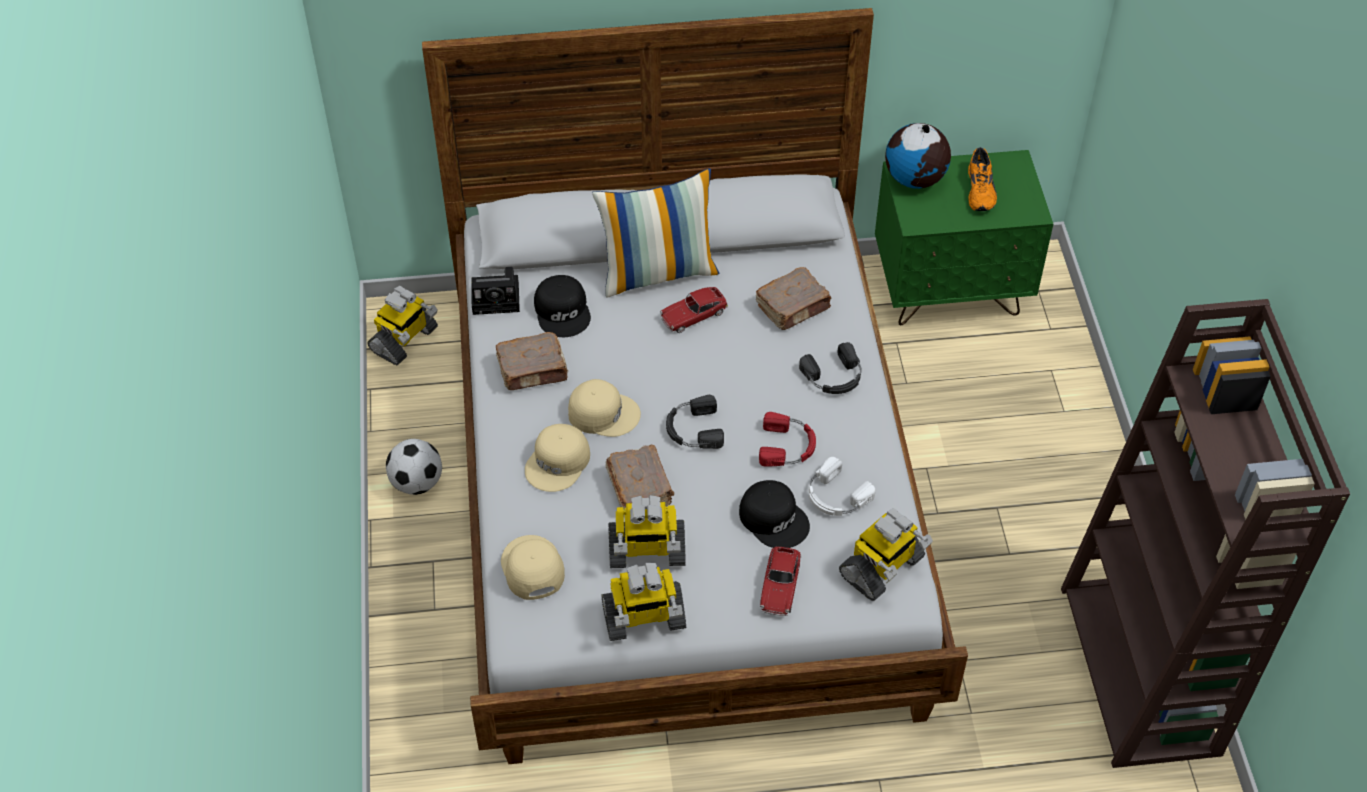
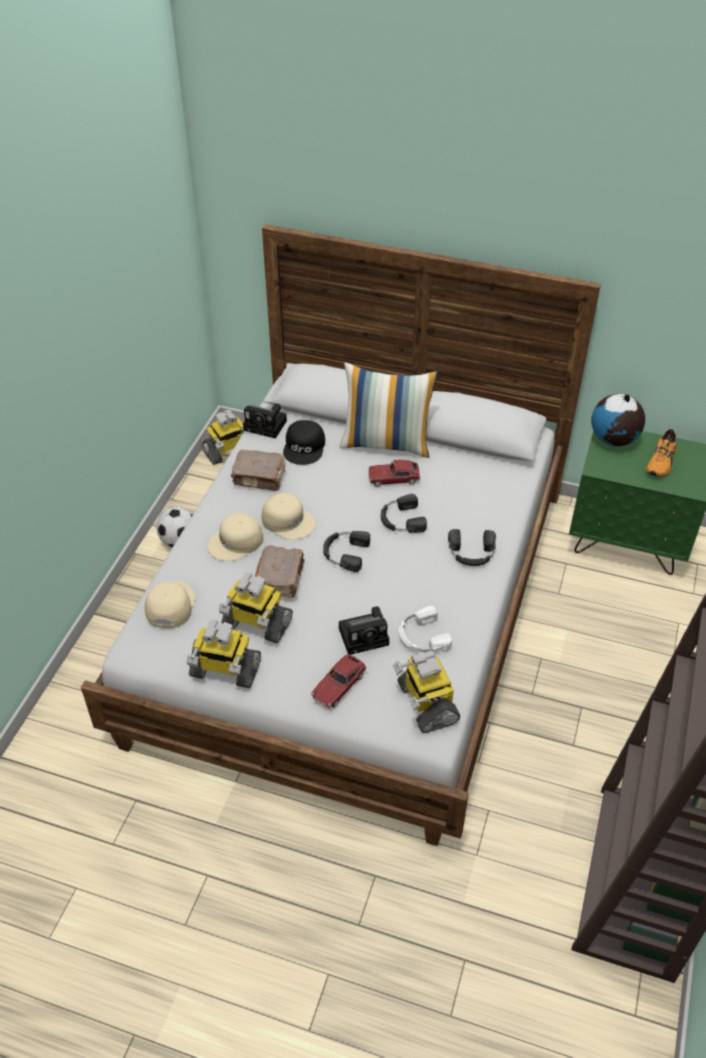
camera: 25 degrees right, 5 degrees down
(732, 364) = (401, 520): none -> black headphones
(774, 518) = (365, 635): black cap -> camera
(788, 446) = (407, 589): red headphones -> none
(793, 307) = (470, 496): brown book -> none
(882, 568) = (426, 703): toy robot -> toy robot turned 90 degrees clockwise

